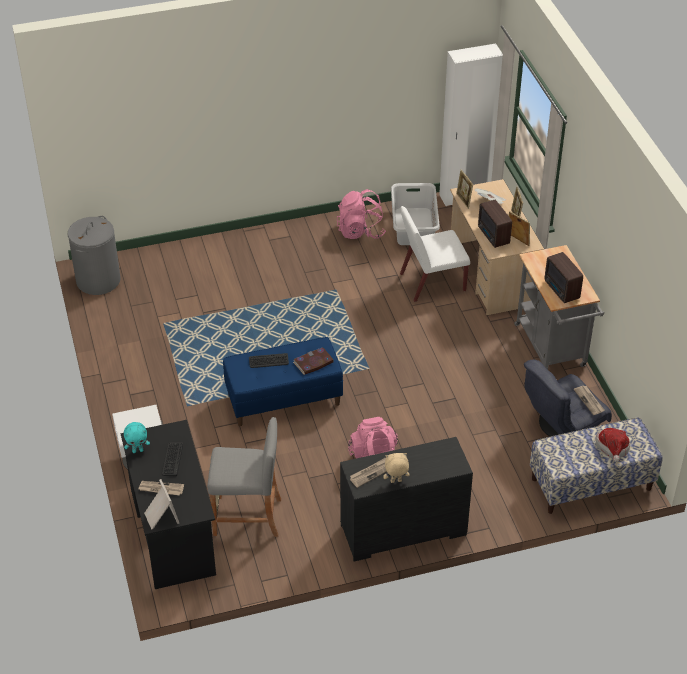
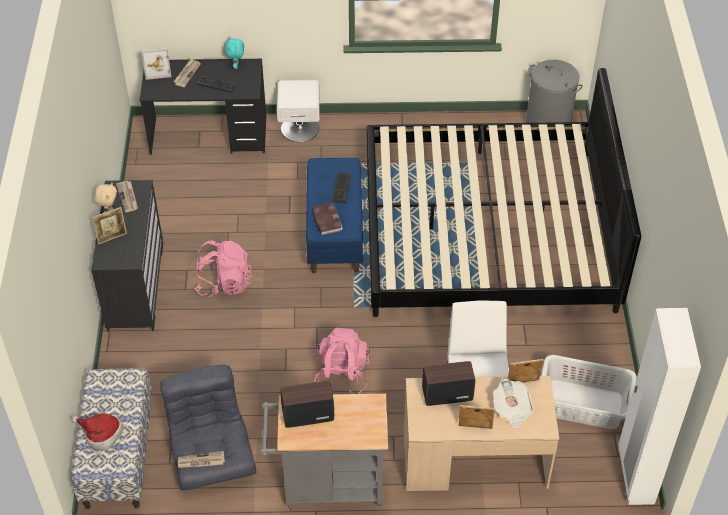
camera: 105 degrees right, 5 degrees up
(247, 517) = (202, 183): grey stool -> none
(248, 300) = (487, 230): none -> bed
(360, 231) = (584, 350): pink backpack -> pink backpack (342, 375)
(518, 240) = (431, 418): picture frame -> picture frame (112, 237)

